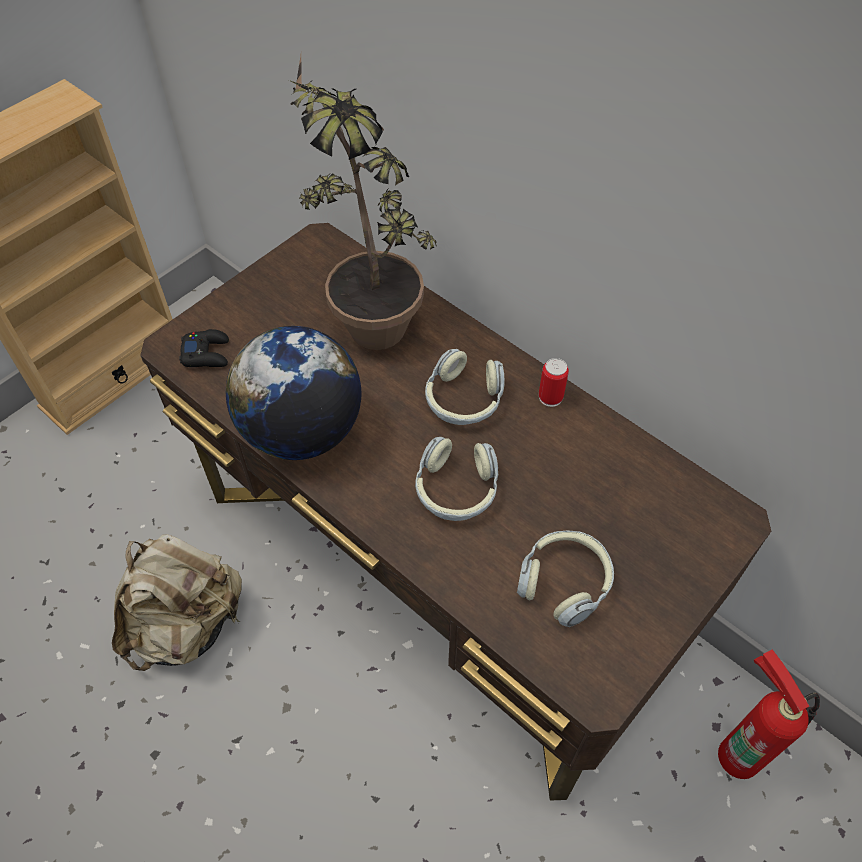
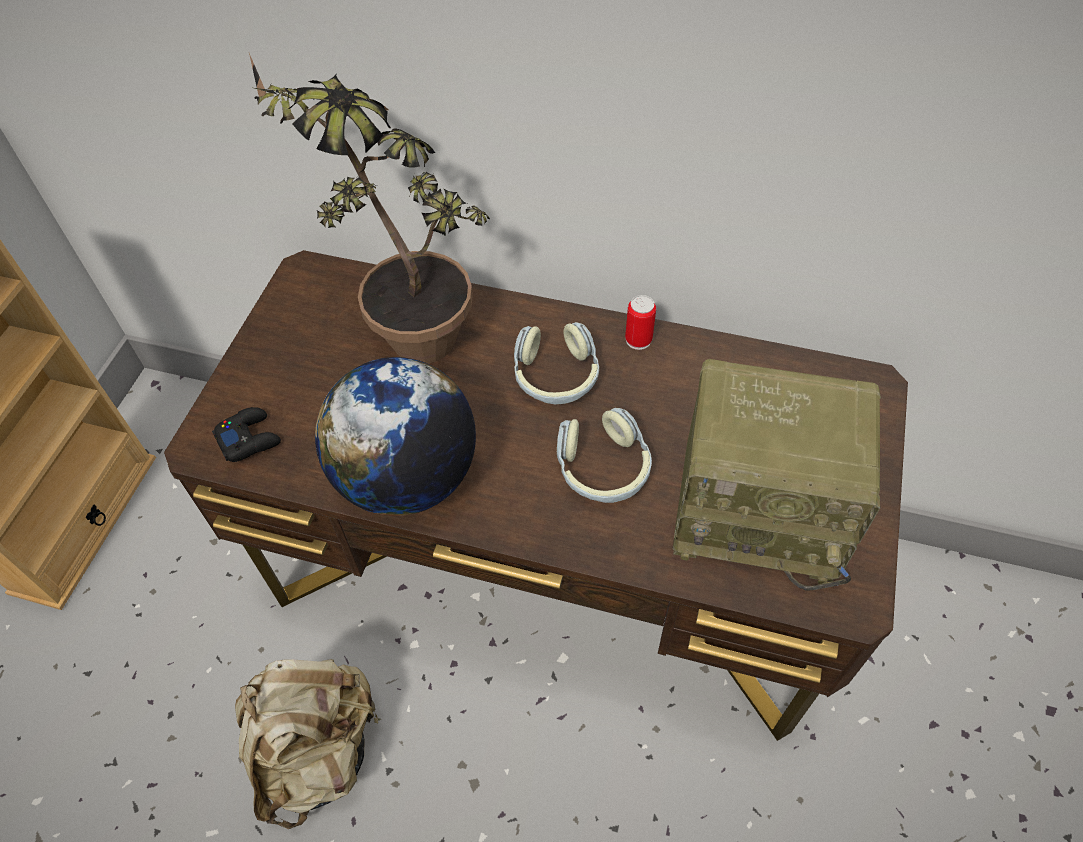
camera: 25 degrees left, 0 degrees up
(564, 582) = (760, 512): headphones -> radio
(740, 752) = (912, 609): fire extinguisher -> none

